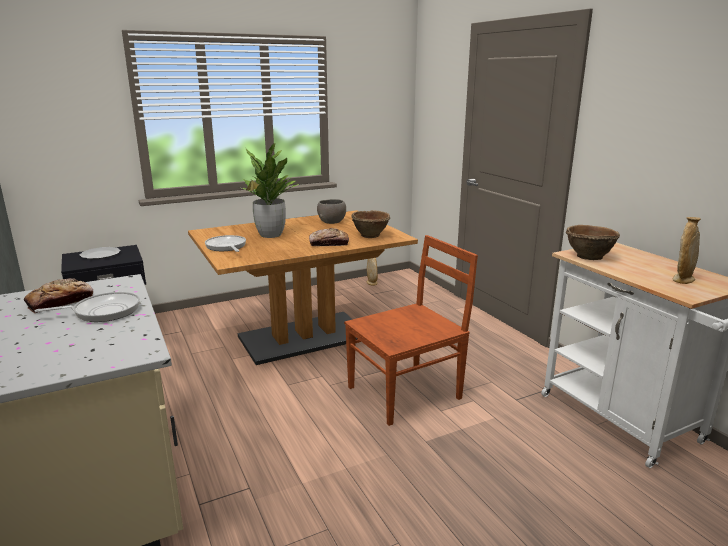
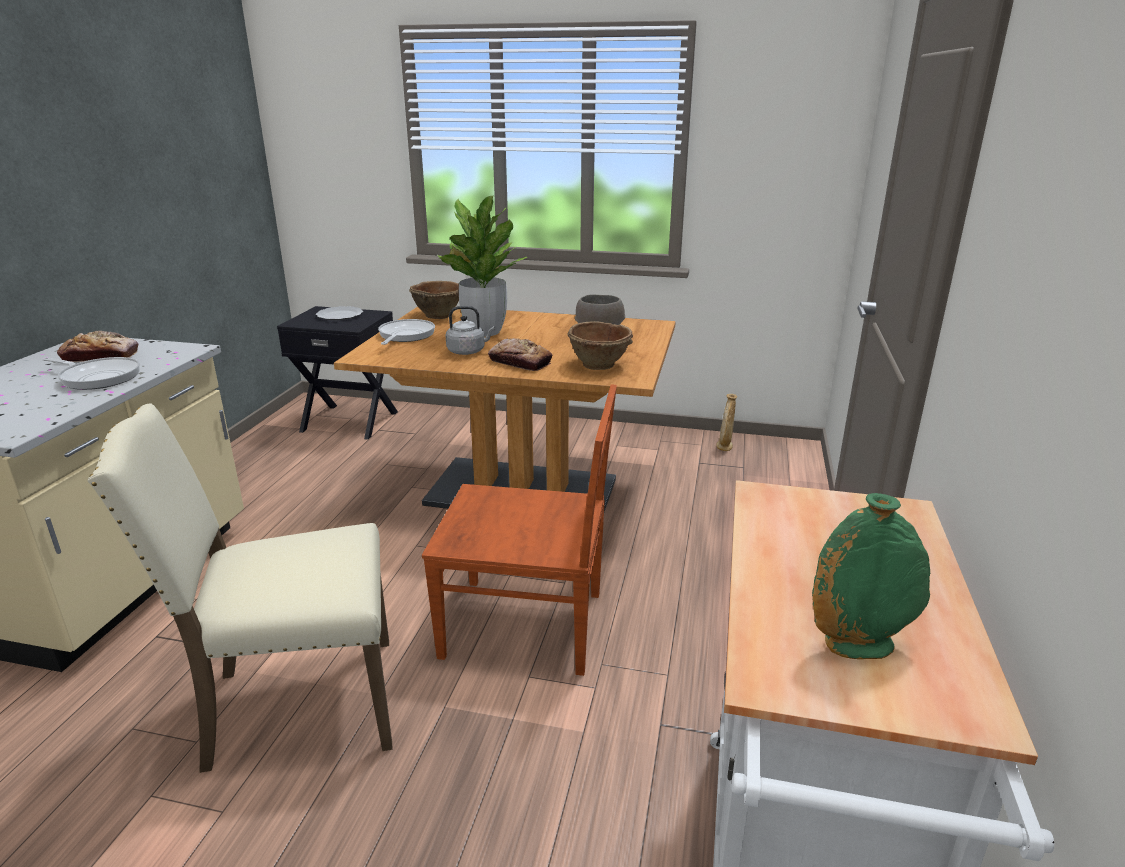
camera: 40 degrees right, 5 degrees up
(287, 245) = (468, 351): none -> grey kettle
(354, 481) = (298, 705): none -> beige chair
(588, 256) = (783, 512): brown bowl -> brown bowl (438, 315)
(683, 280) = (859, 645): beige vase -> green vase

